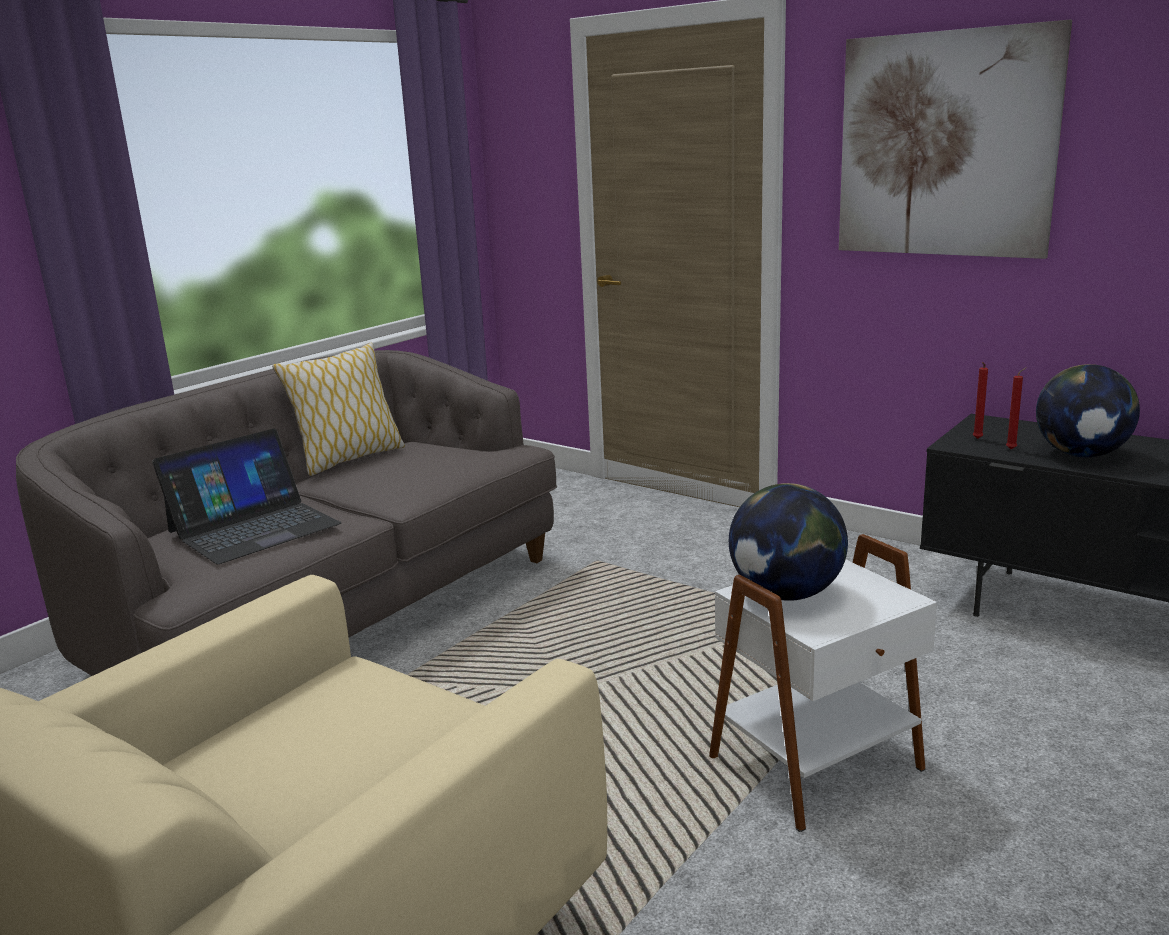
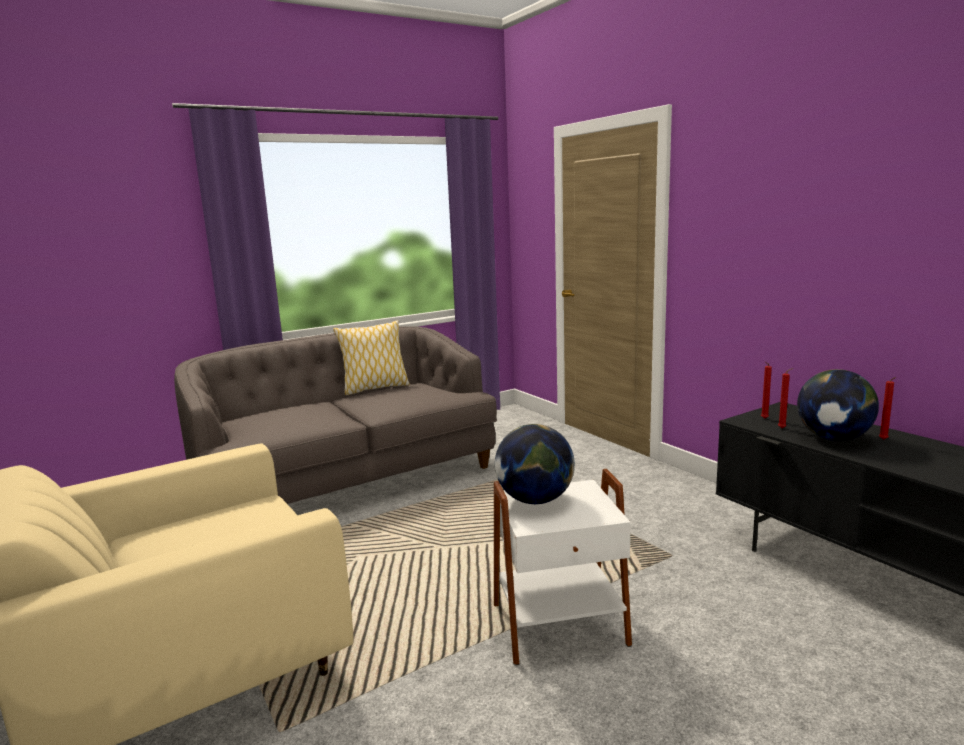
camera: 20 degrees right, 5 degrees down
(253, 527) = (288, 418): laptop -> none
(945, 145) = (767, 206): picture -> none
(1135, 449) = (884, 440): none -> red candle

